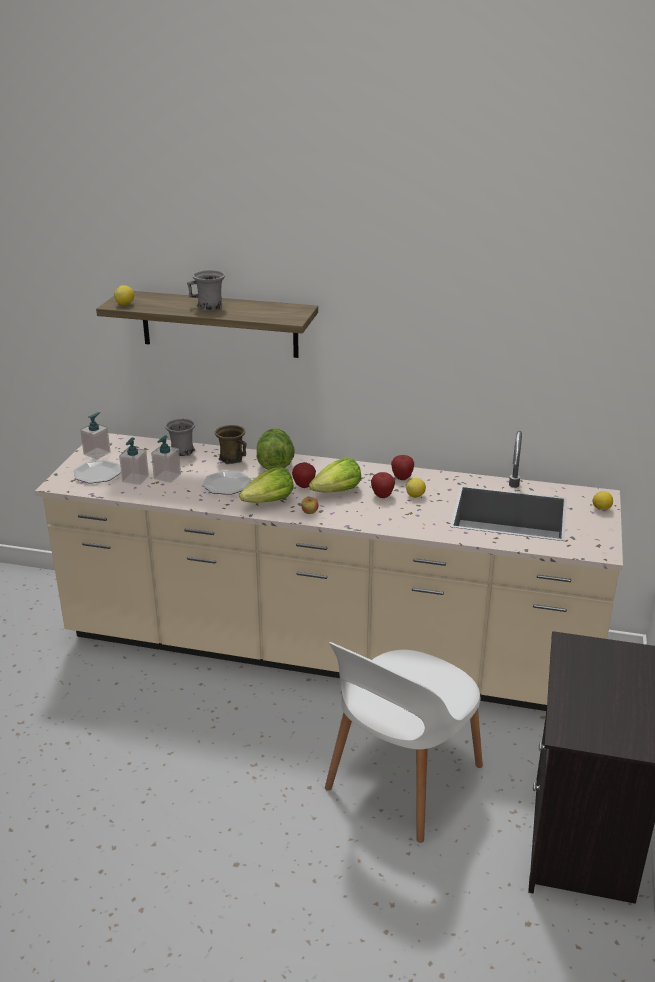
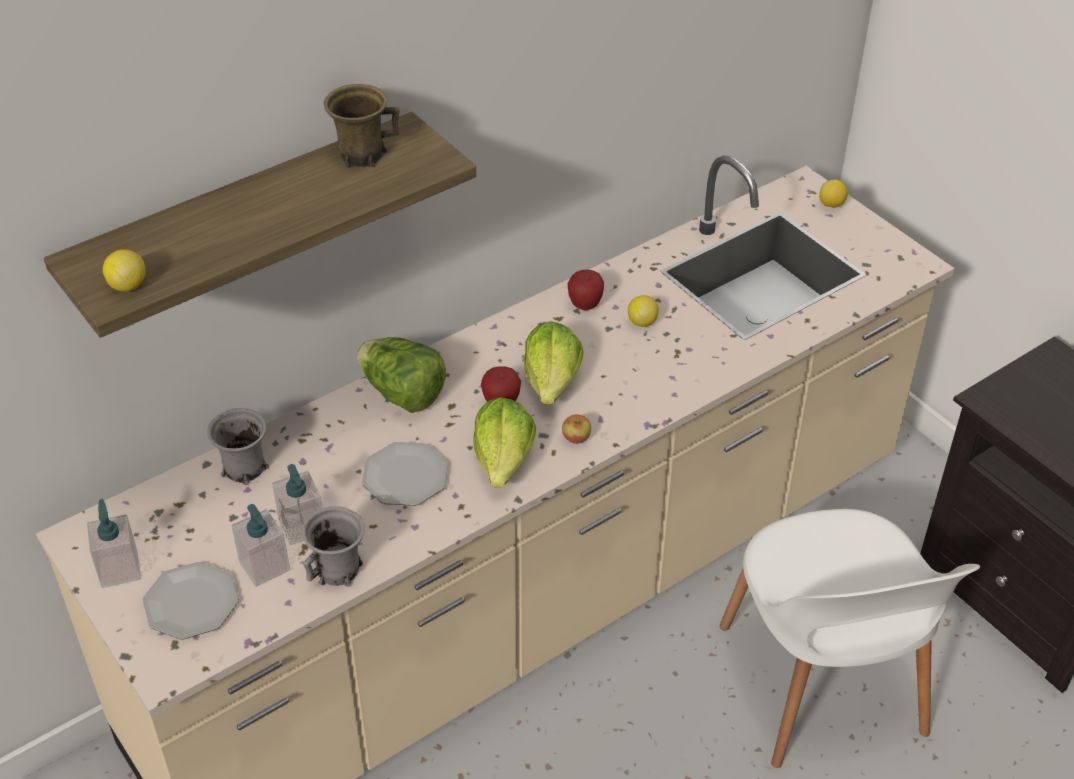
camera: 50 degrees left, 15 degrees up
(210, 307) = (274, 207): grey mug -> grey mug (338, 570)
(232, 459) = (334, 429): brown mug -> brown mug (361, 154)
(382, 496) = (610, 350): apple -> none

